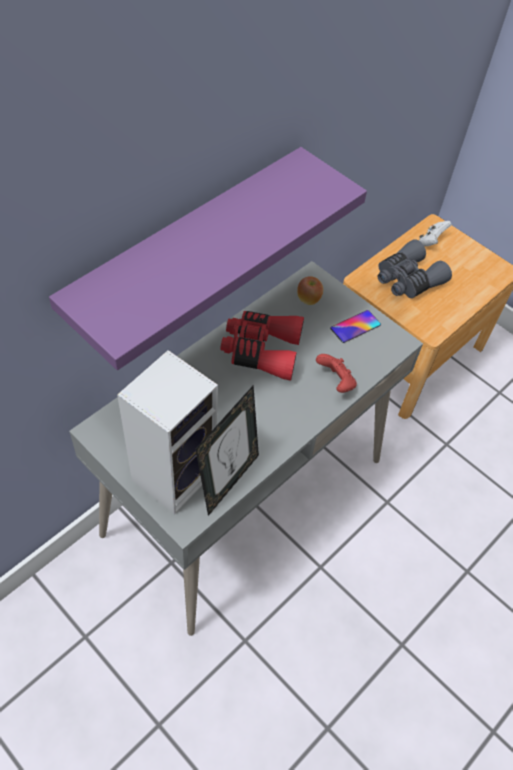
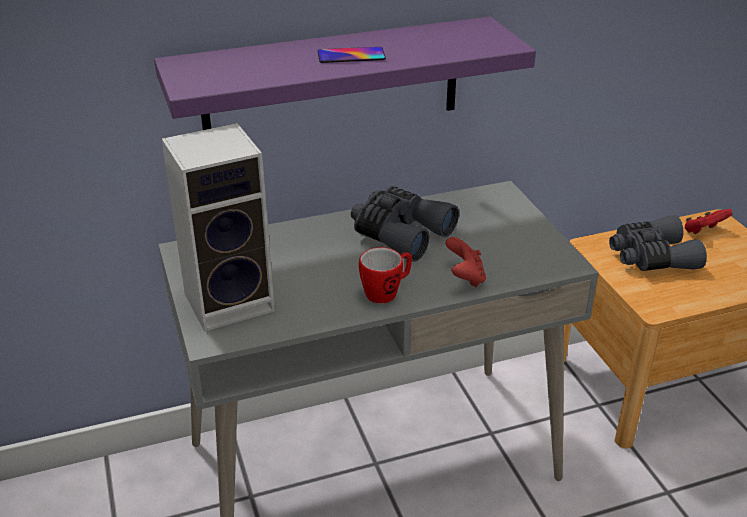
camera: 30 degrees right, 20 degrees down
(228, 481) = (281, 322): picture frame -> none
(261, 350) = (399, 233): red binoculars -> grey binoculars
(288, 418) = (387, 292): none -> mug
(308, 299) = (483, 207): apple -> none
(355, 326) = (522, 240): phone -> phone (351, 56)
(431, 241) = (703, 231): white game controller -> red game controller

